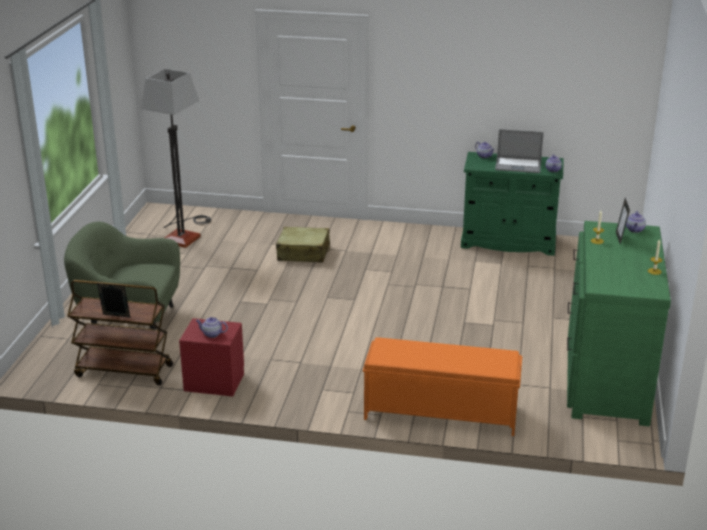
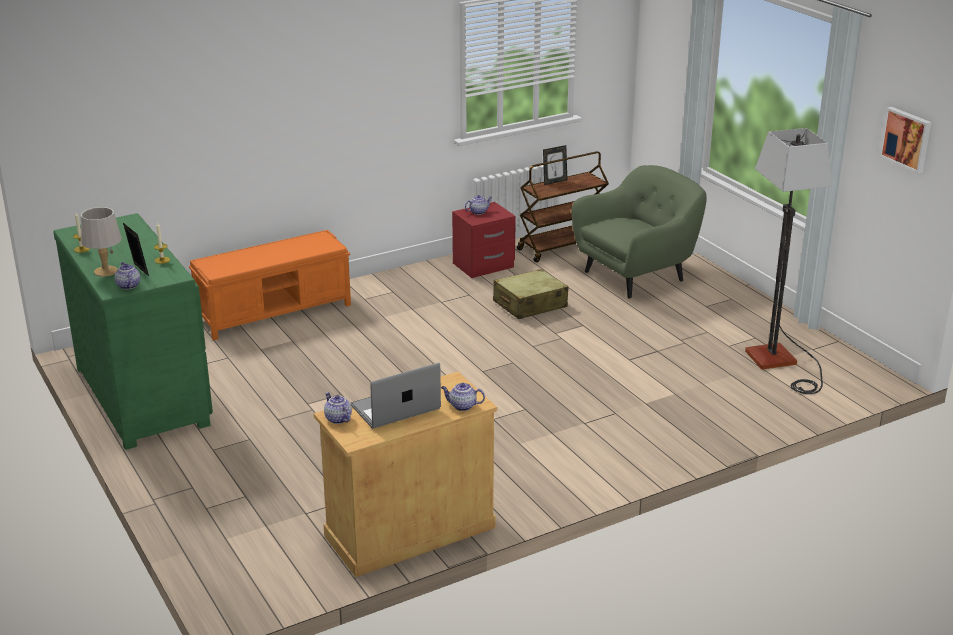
camera: 140 degrees right, 0 degrees up
(116, 61) = (907, 139): none -> picture
(303, 253) = (621, 398): beige suitcase -> beige suitcase (529, 305)
(508, 242) = (409, 531): green cabinet -> beige cabinet
(645, 246) = (105, 271): none -> grey table lamp

